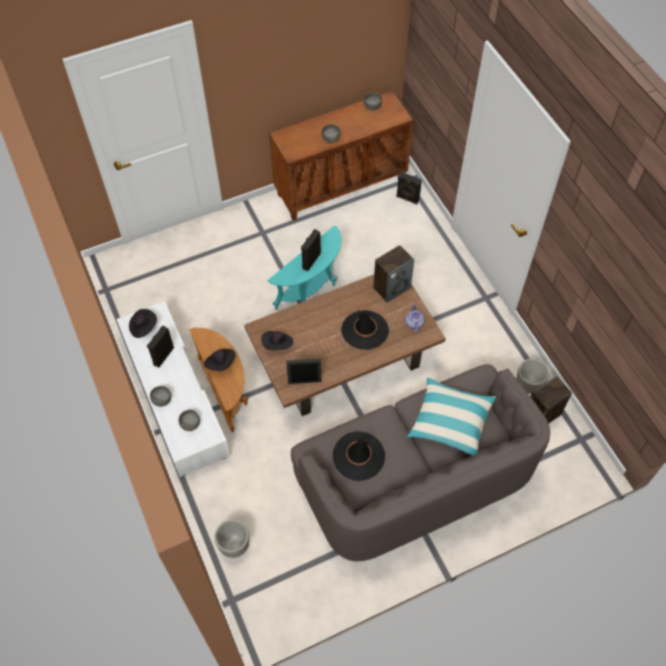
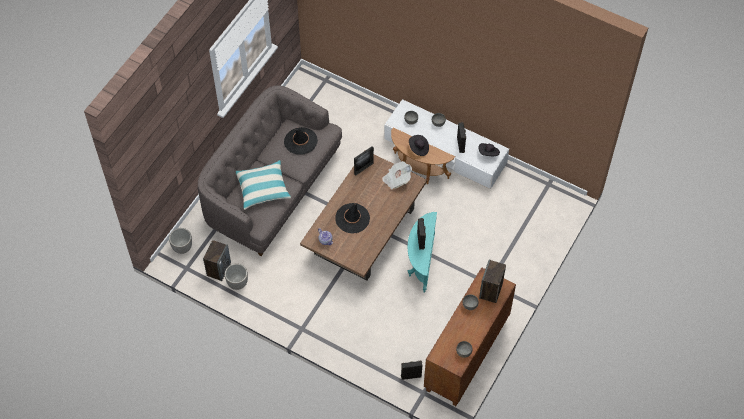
camera: 145 degrees right, 0 degrees up
(234, 545) = (344, 102): planter -> planter (182, 248)
(277, 344) = (396, 179): black hat -> newspaper
(391, 287) = (356, 255): speaker -> speaker (491, 291)

